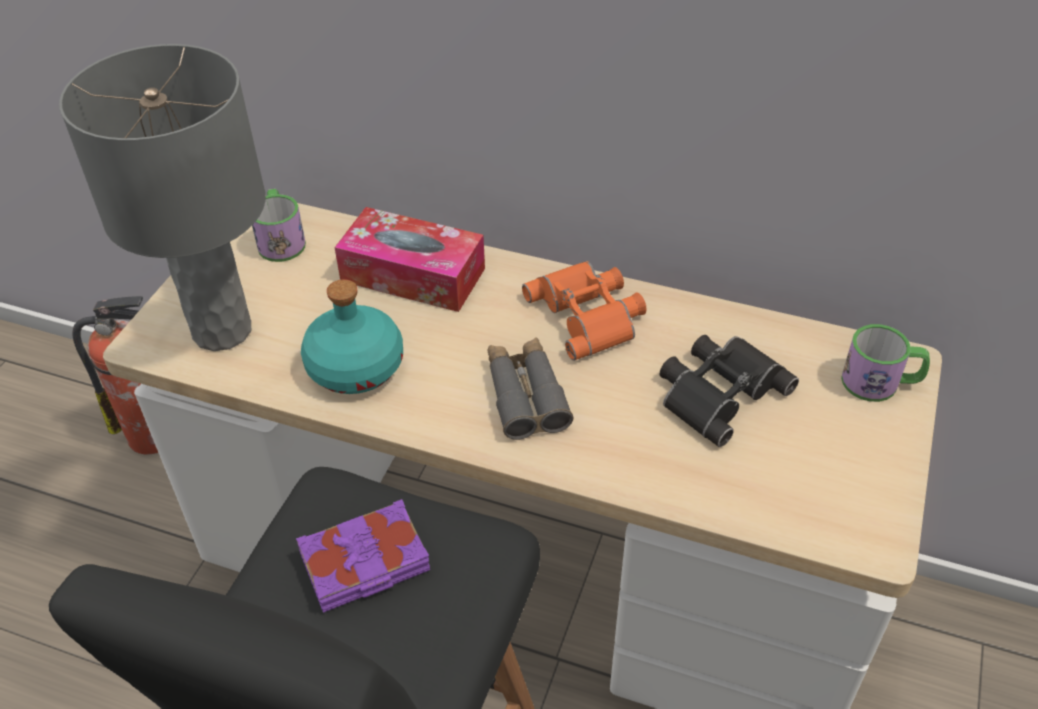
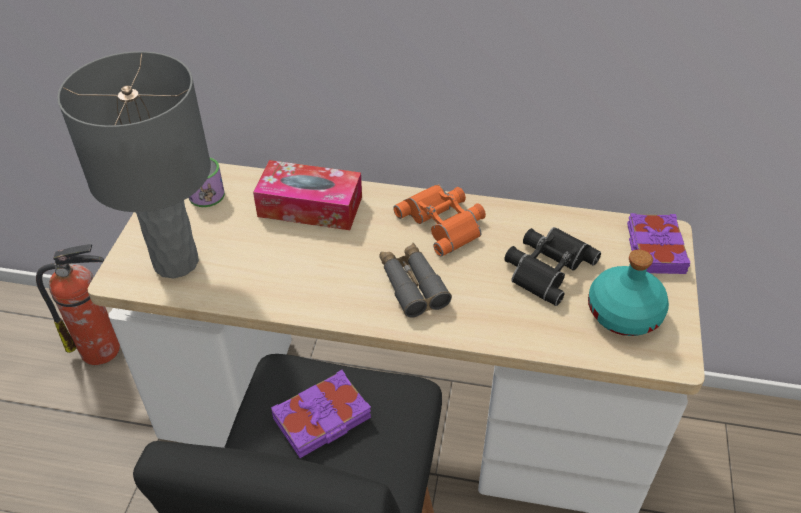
camera: 10 degrees left, 0 degrees up
(357, 367) = (284, 278): turquoise bottle -> turquoise bottle (624, 313)
(880, 382) = (654, 249): mug -> purple book

